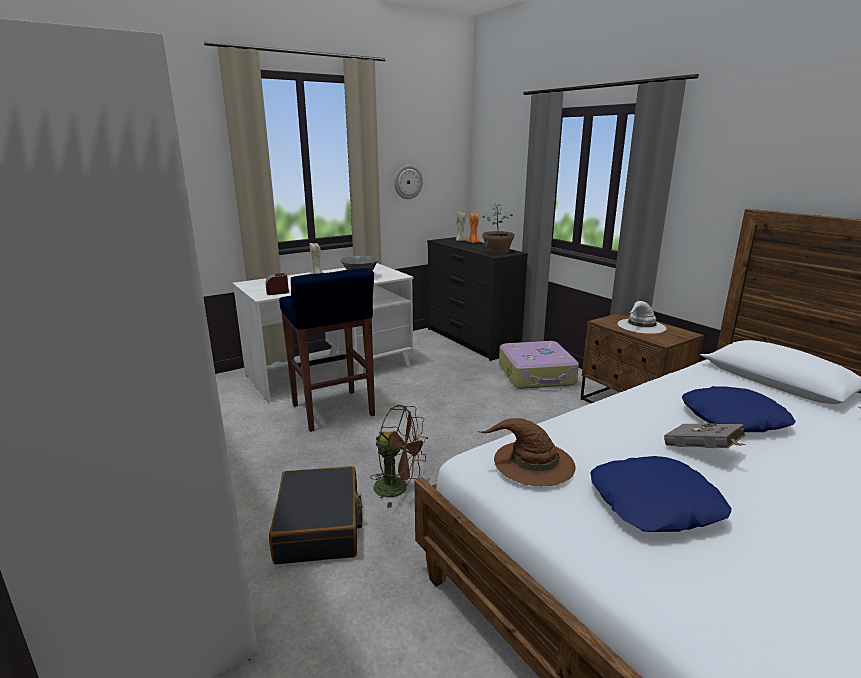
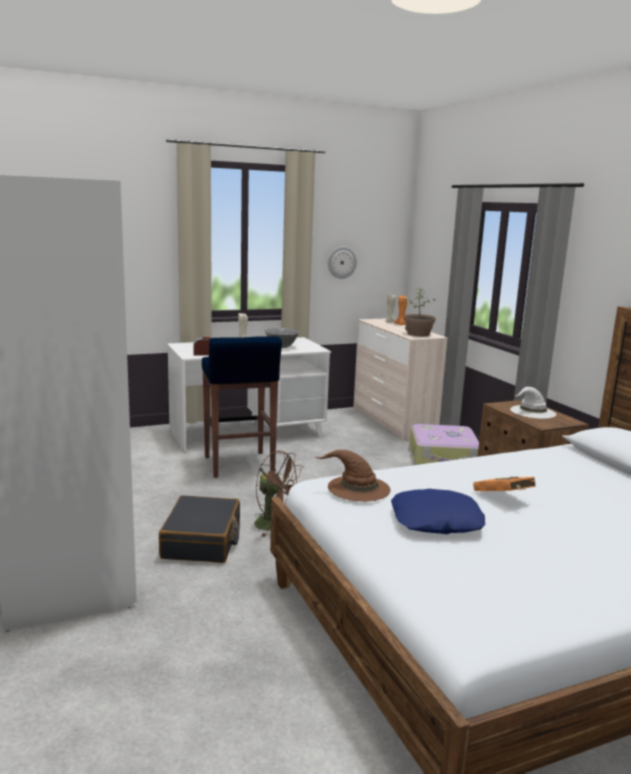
camera: 10 degrees right, 5 degrees down
(471, 341) = (392, 422): black dresser -> beige dresser
(703, 452) = (503, 499): grey book -> orange book
(733, 418) = (553, 482): blue pillow -> none

